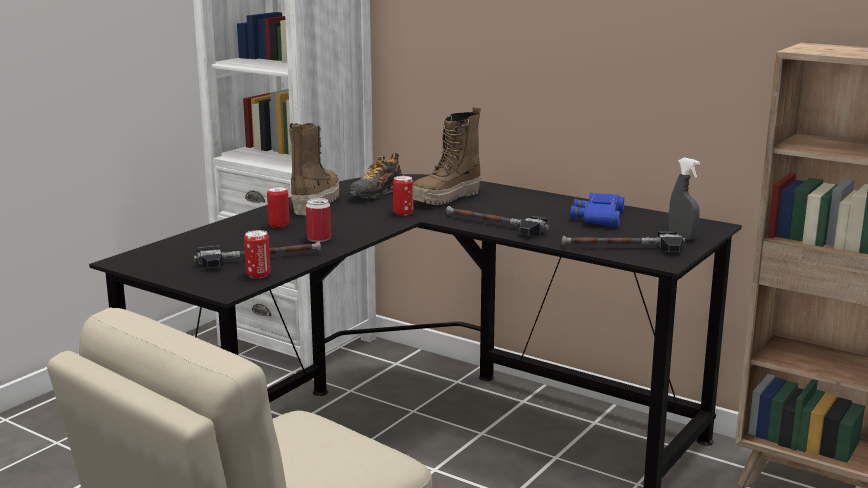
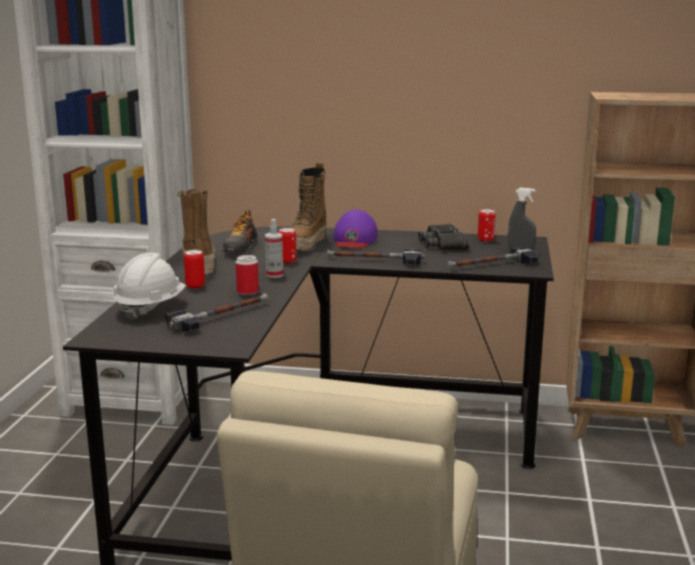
camera: 25 degrees left, 0 degrees up
(208, 240) = (150, 308): none -> white hard hat
(258, 275) = (240, 330): can -> can (485, 240)
(369, 225) = (274, 275): none -> spray bottle
(506, 200) = (354, 240): none -> purple cap
(599, 217) = (443, 244): blue binoculars -> black binoculars

